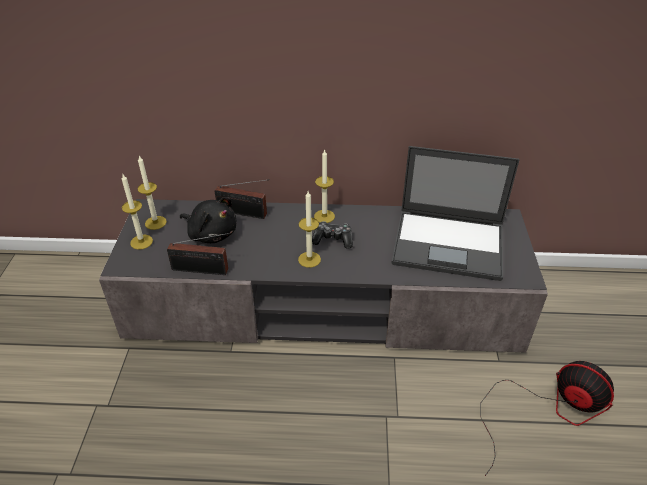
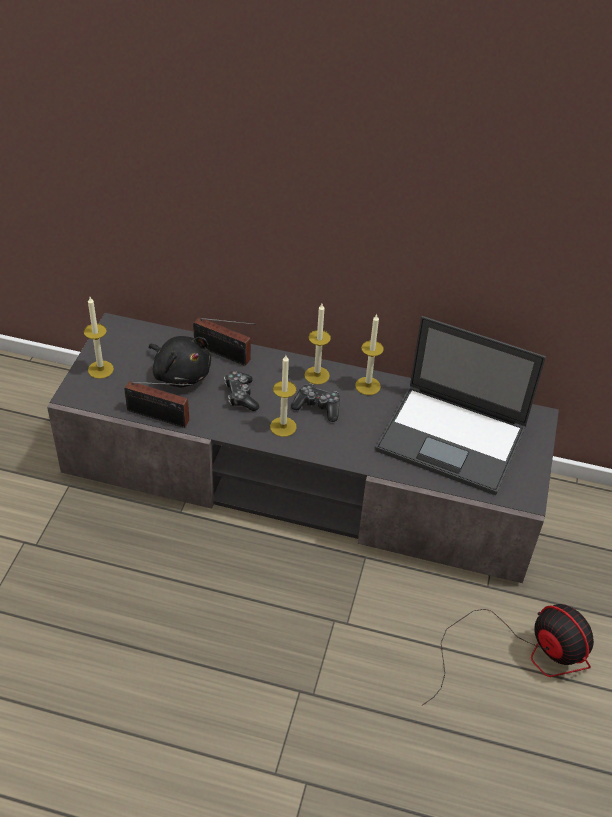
camera: 10 degrees right, 5 degrees up
(155, 223) = (121, 348): candle -> candle (367, 386)
(267, 242) = (241, 396): none -> game controller

